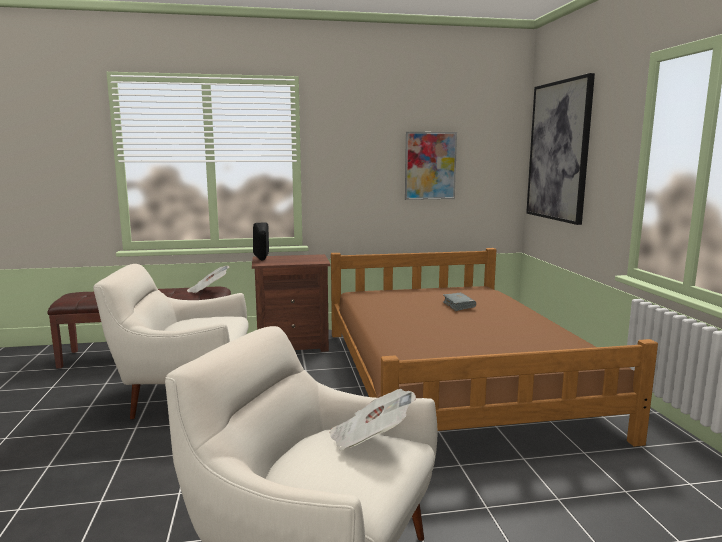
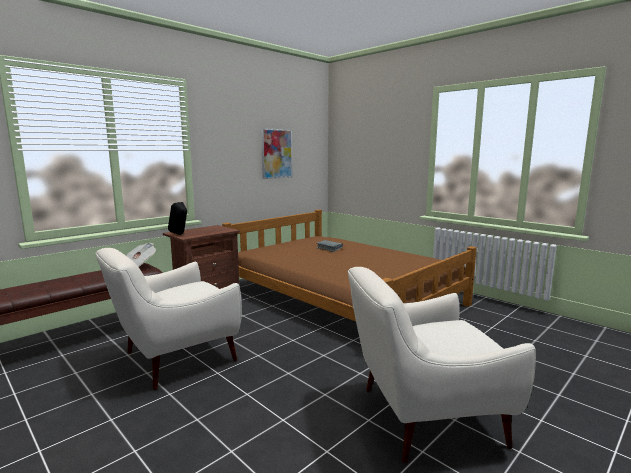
camera: 35 degrees left, 0 degrees up
(370, 439) = (443, 324): newspaper -> none
(558, 151) = (359, 143): picture -> none

